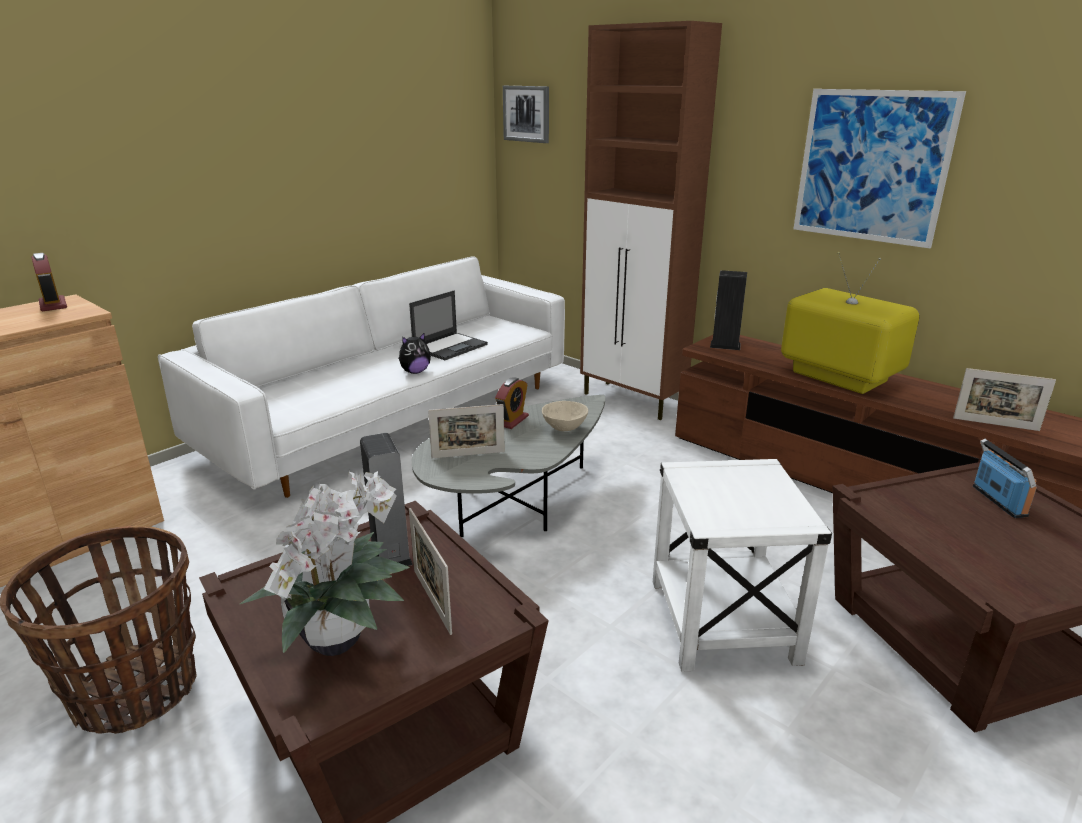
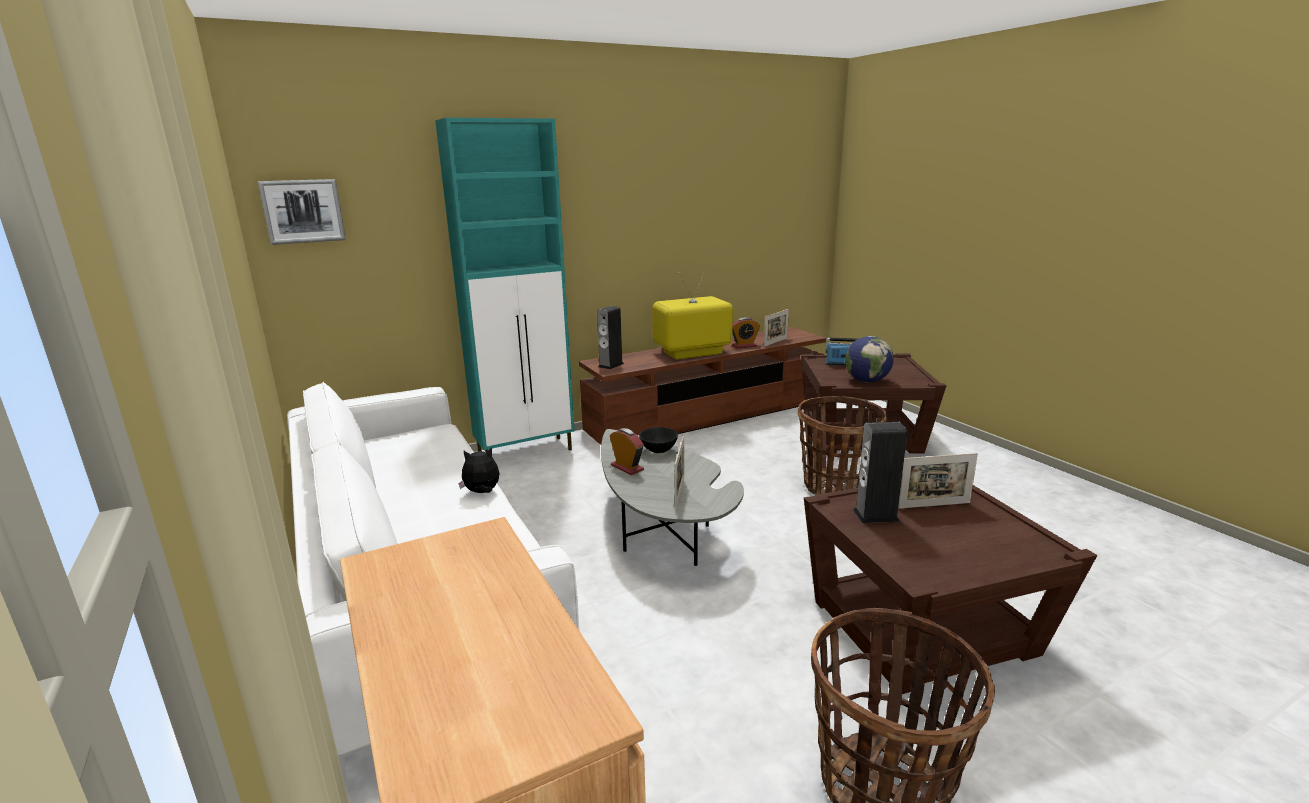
camera: 70 degrees left, 5 degrees down
(53, 305) = (399, 569): alarm clock -> alarm clock (744, 346)
(341, 639) = (980, 539): potted plant -> none
(415, 372) = (482, 492): plush toy -> plush toy turned 90 degrees counterclockwise
(450, 346) = (431, 468): laptop -> none
(564, 428) = (658, 451): beige bowl -> black bowl
(633, 401) = (526, 452): brown cabinet -> turquoise cabinet
(723, 622) = (835, 487): white side table -> basket
(871, 166) = (656, 217): picture -> none
(930, 531) = (867, 381): none -> globe

